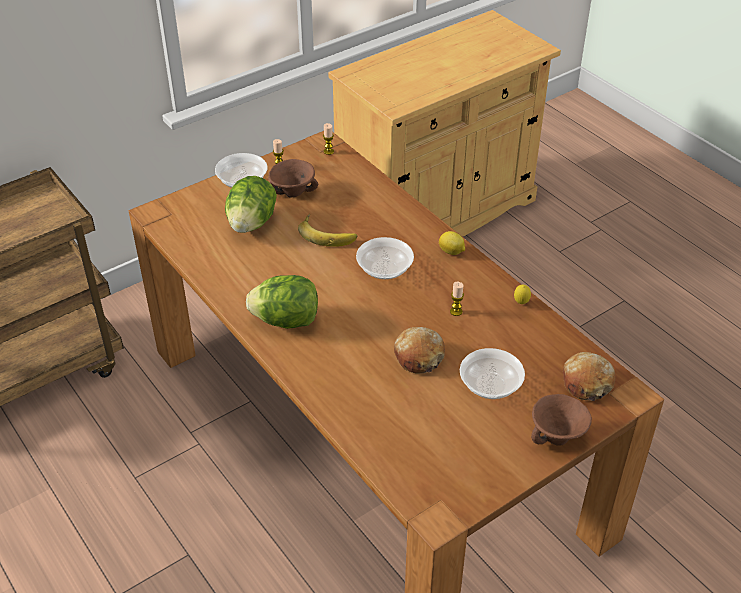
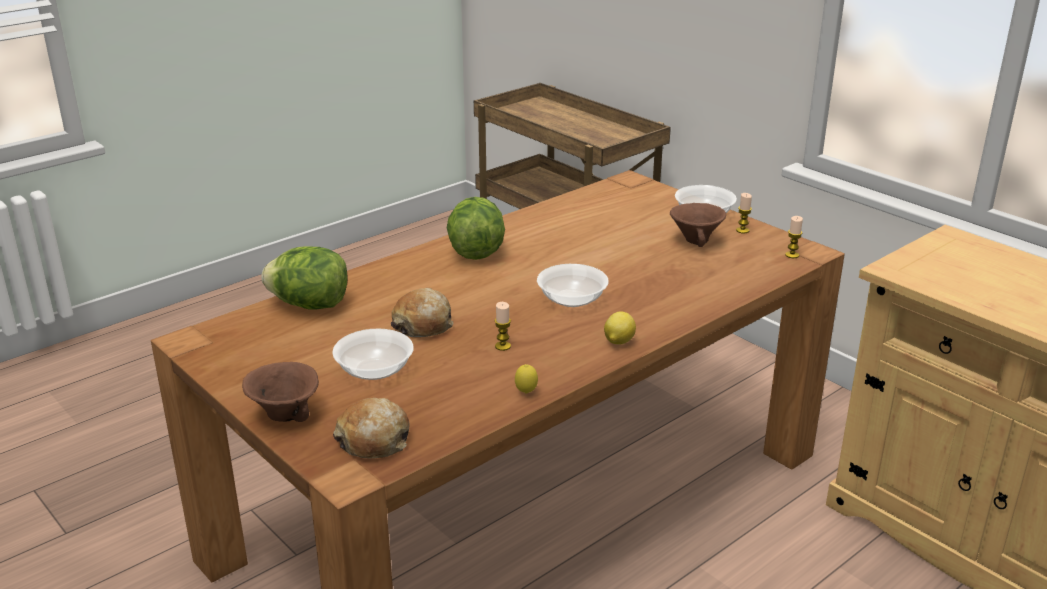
camera: 85 degrees right, 15 degrees down
(251, 223) = (630, 224): lettuce -> lettuce (310, 305)
(328, 233) = (627, 264): banana -> none

